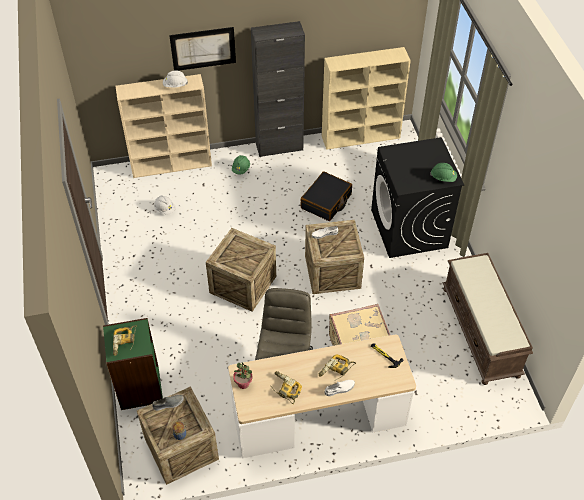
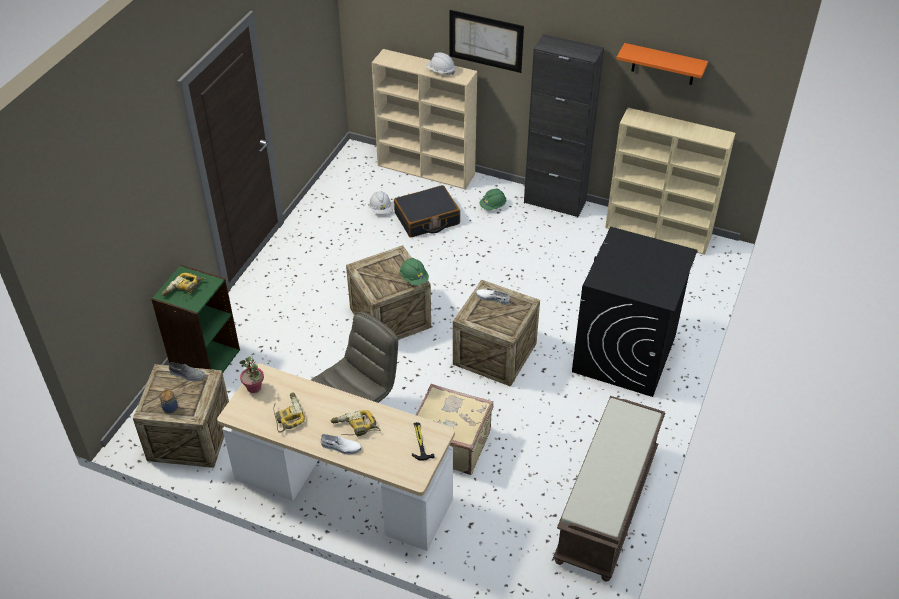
camera: 35 degrees right, 5 degrees down
(326, 201) = (555, 280): black suitcase -> black suitcase (427, 219)
(345, 18) = (663, 64): none -> orange shelf
(443, 178) = (655, 292): green hard hat -> green hard hat (414, 278)

